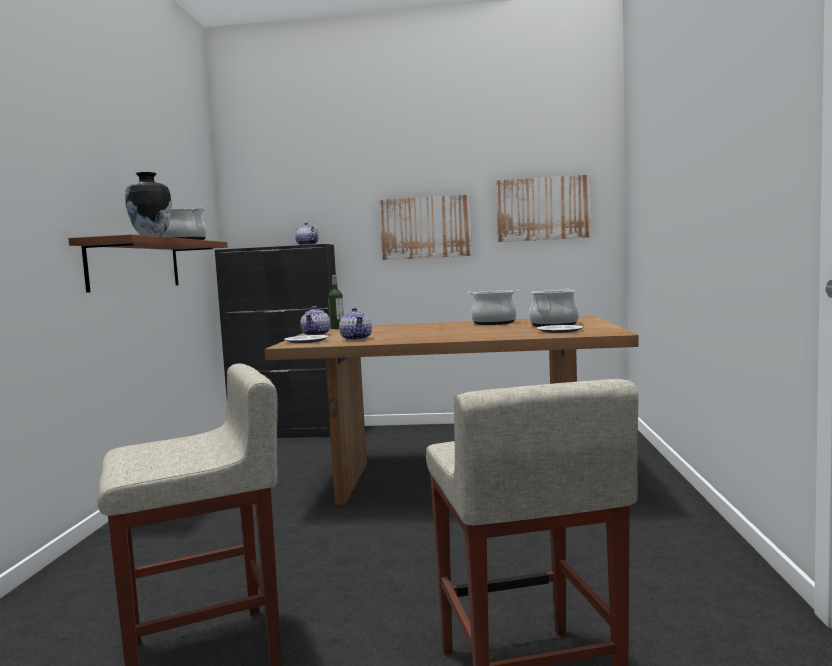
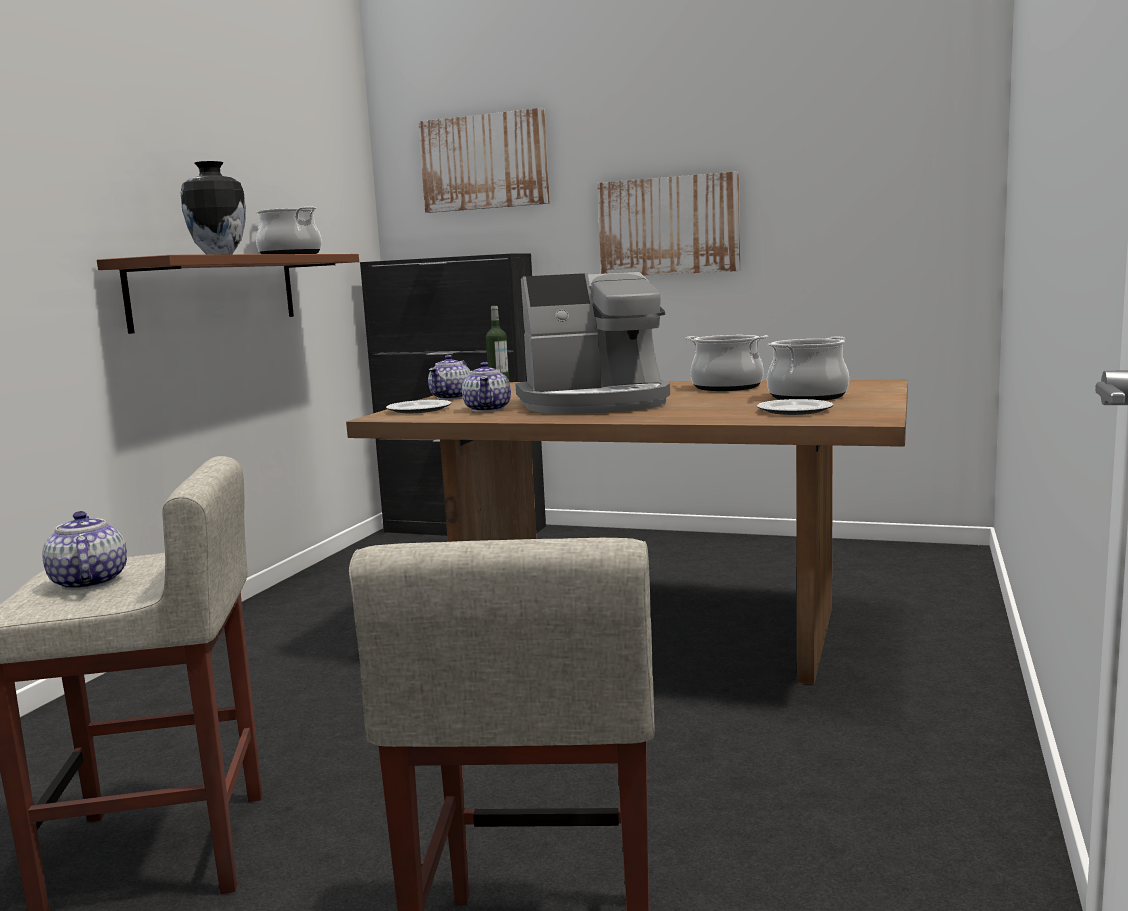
camera: 15 degrees right, 5 degrees up
(307, 245) = (488, 254): teapot -> teapot (88, 582)
(425, 333) = (595, 403): none -> coffee machine
(543, 209) = (859, 193): picture -> picture (484, 162)

